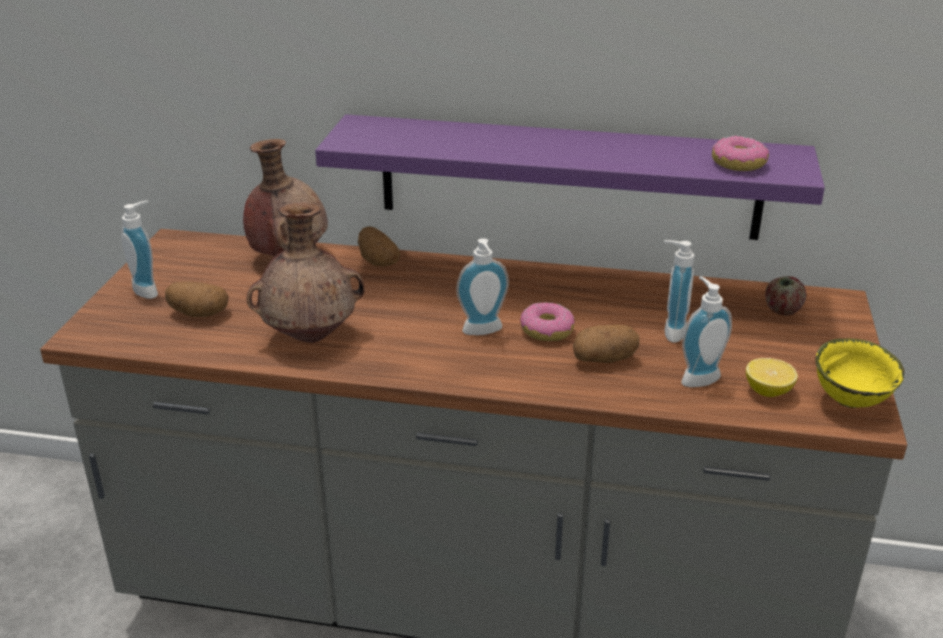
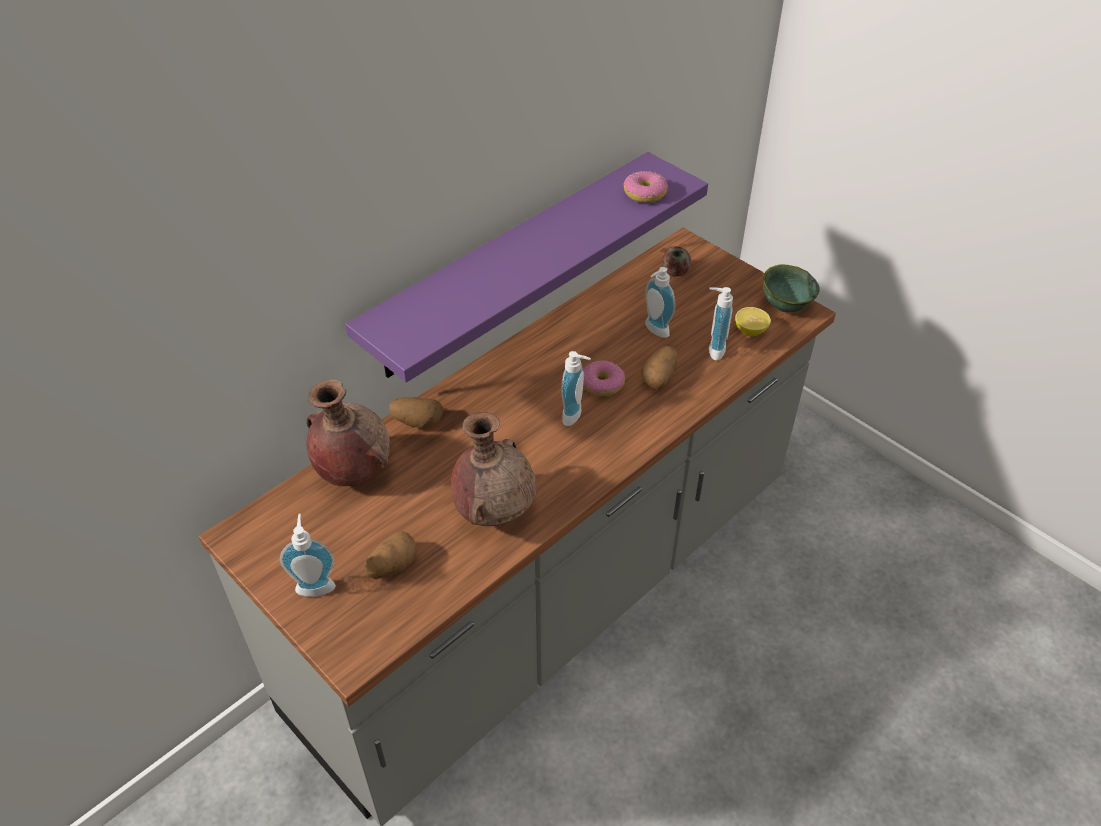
camera: 55 degrees left, 15 degrees up
(851, 401) = (785, 306): yellow bowl -> green bowl

